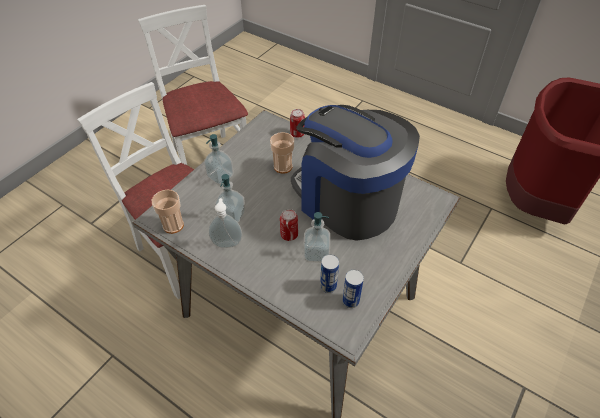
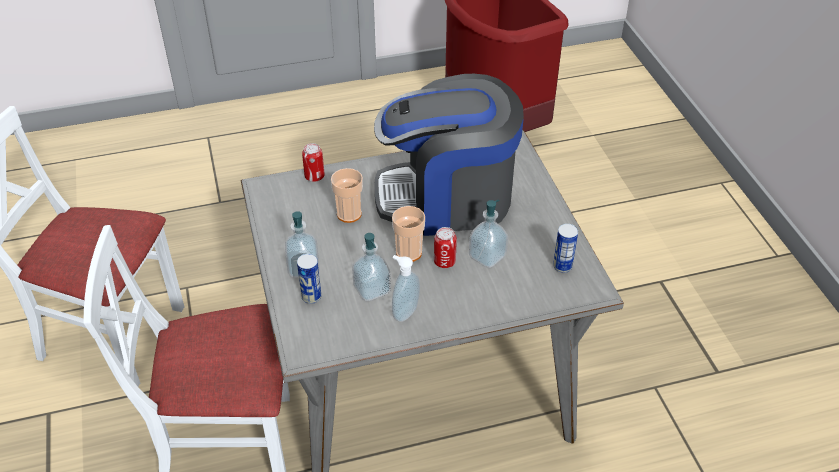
camera: 50 degrees left, 5 degrees down
(173, 225) = (331, 342): cup -> cup (409, 253)
(328, 286) = (532, 271): can -> can (311, 297)

